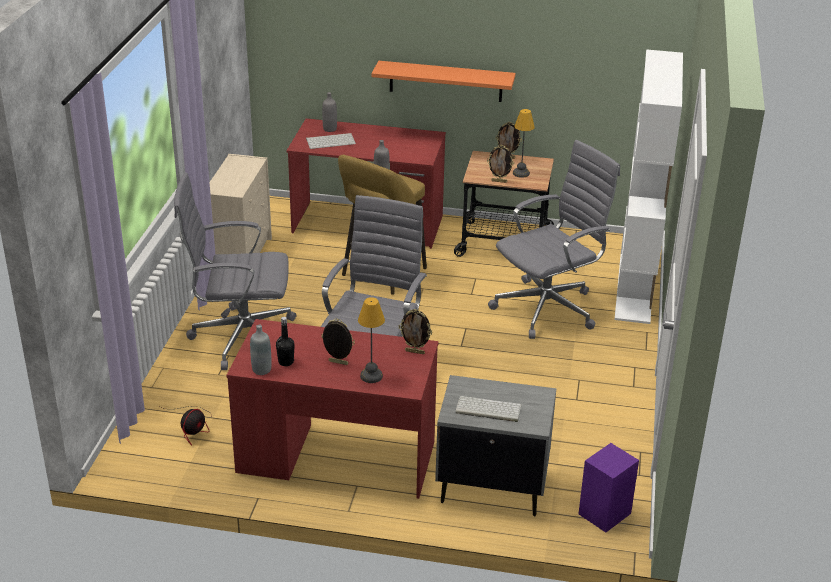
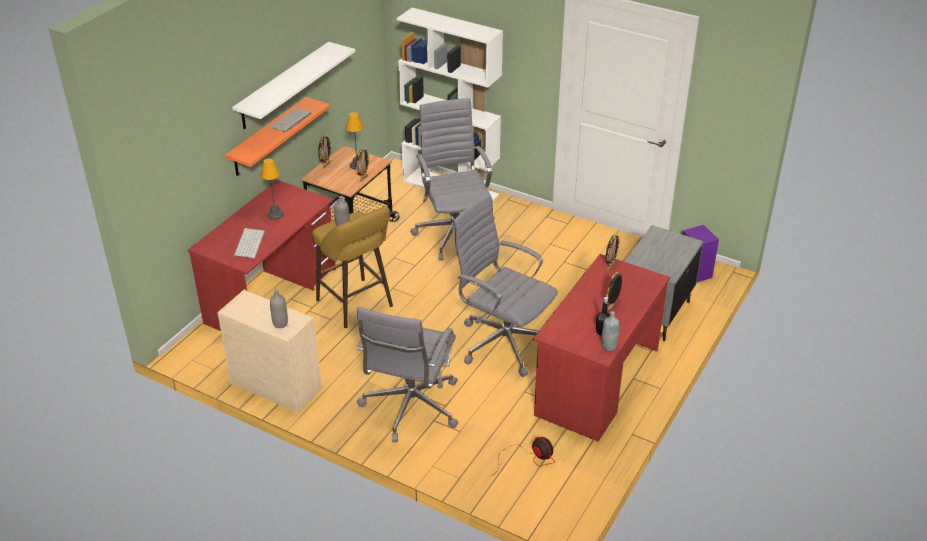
camera: 70 degrees left, 5 degrees up
(330, 129) = (223, 239): grey bottle -> grey bottle (280, 324)
(370, 376) = (634, 293): table lamp -> table lamp (275, 215)
(482, 41) = (284, 86): none -> white shelf
(487, 409) = (667, 259): keyboard -> keyboard (290, 121)

